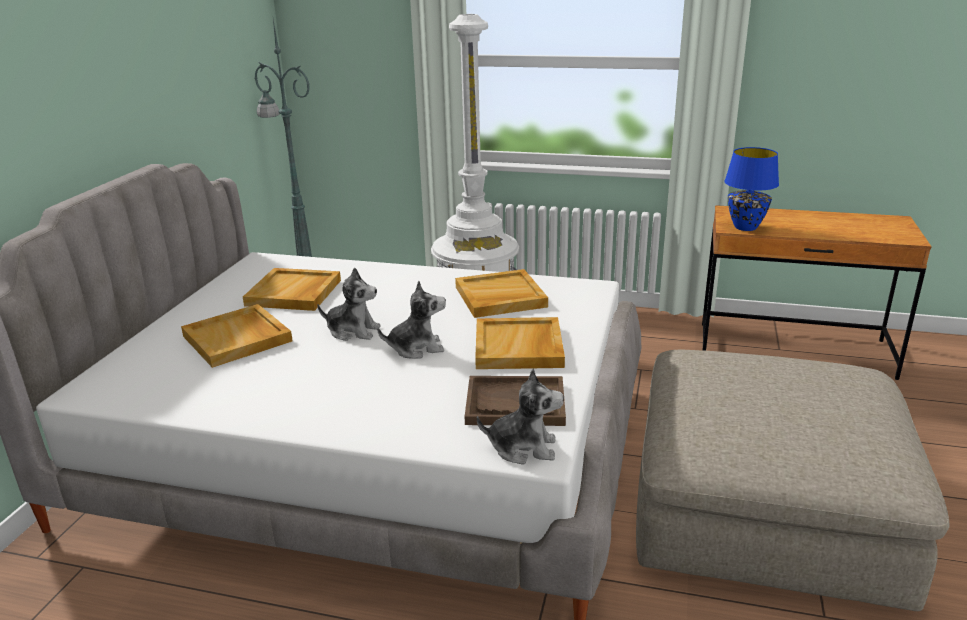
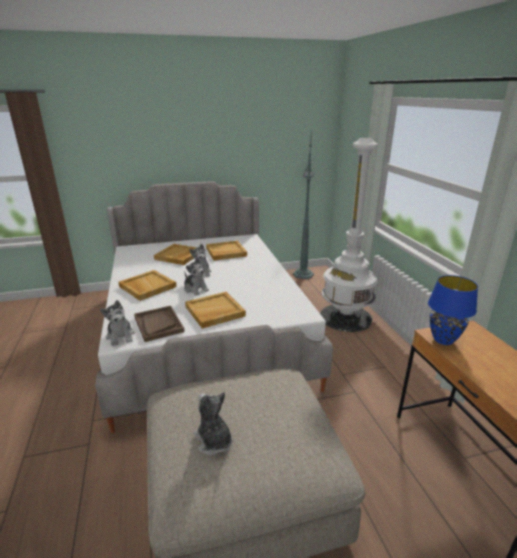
camera: 60 degrees right, 0 degrees up
(500, 297) = (266, 293): beige tray -> beige tray (147, 287)
(808, 428) = (213, 441): none -> plush toy

